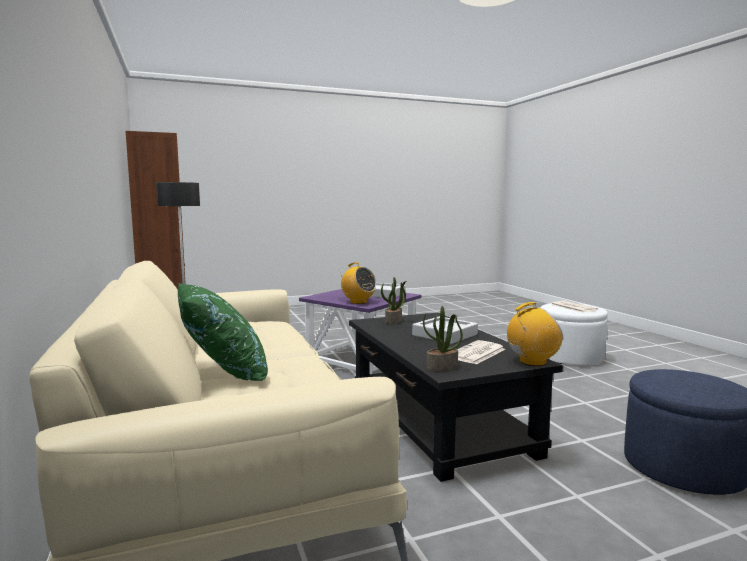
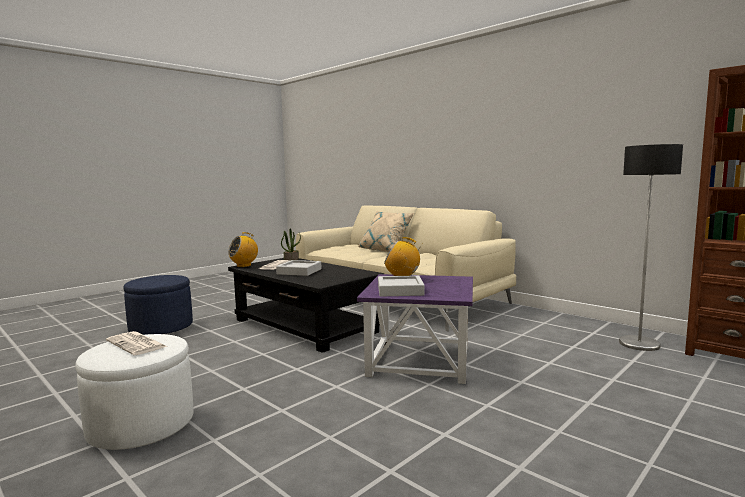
camera: 155 degrees right, 0 degrees up
(222, 372) = (385, 250): green pillow -> beige pillow
(393, 321) = (347, 275): potted plant -> none

